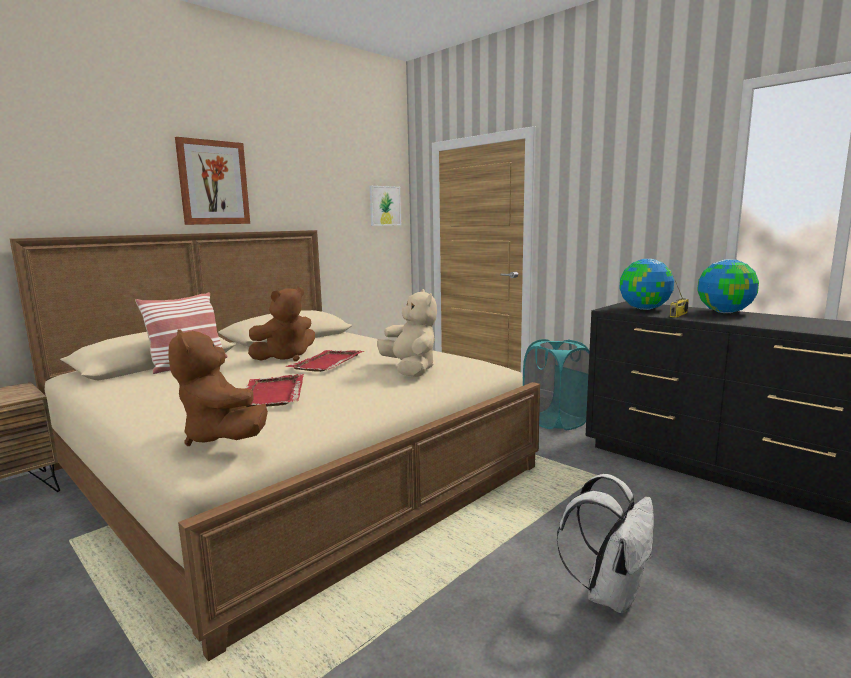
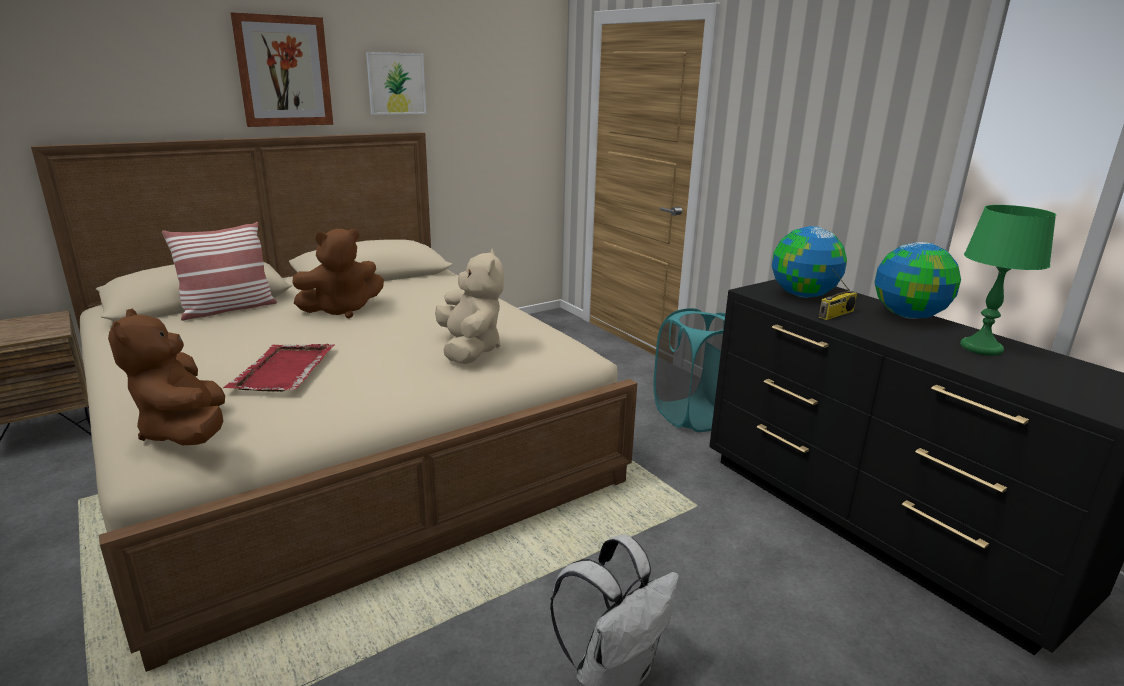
camera: 10 degrees right, 10 degrees up
(326, 363) = (380, 326): red tray -> none
(385, 206) = (527, 97): picture -> picture (396, 83)
(790, 321) = (981, 348): none -> green table lamp

